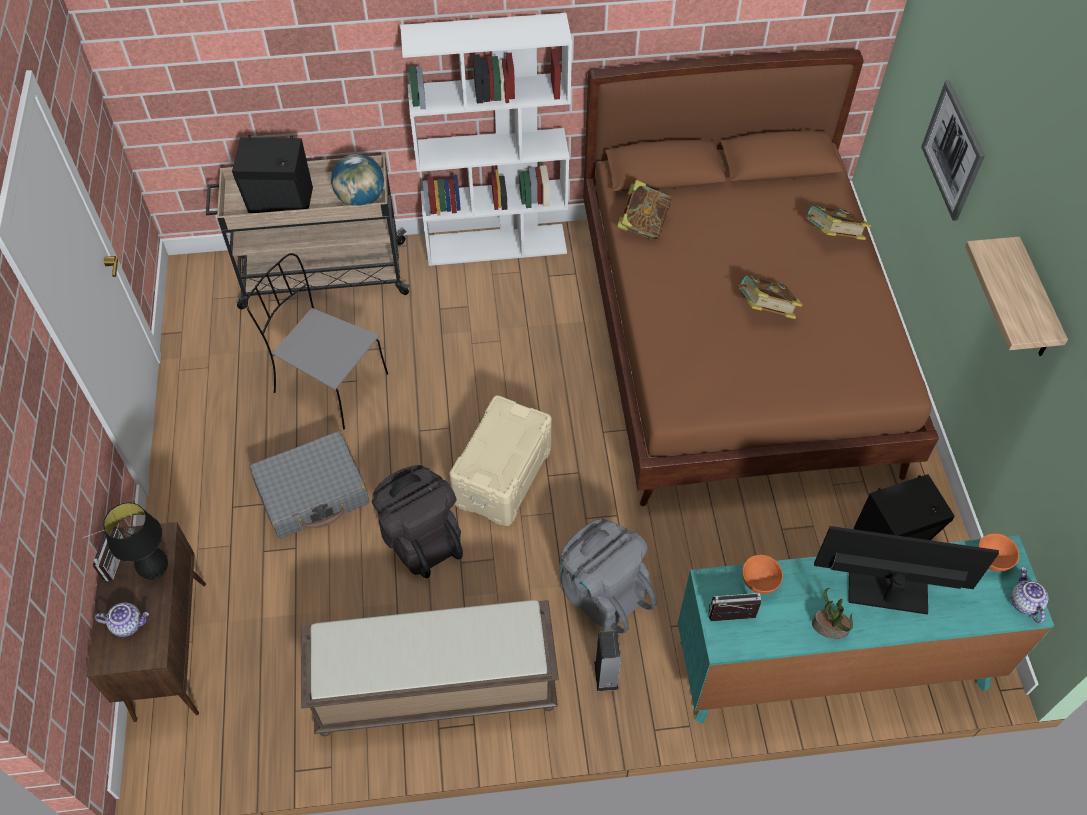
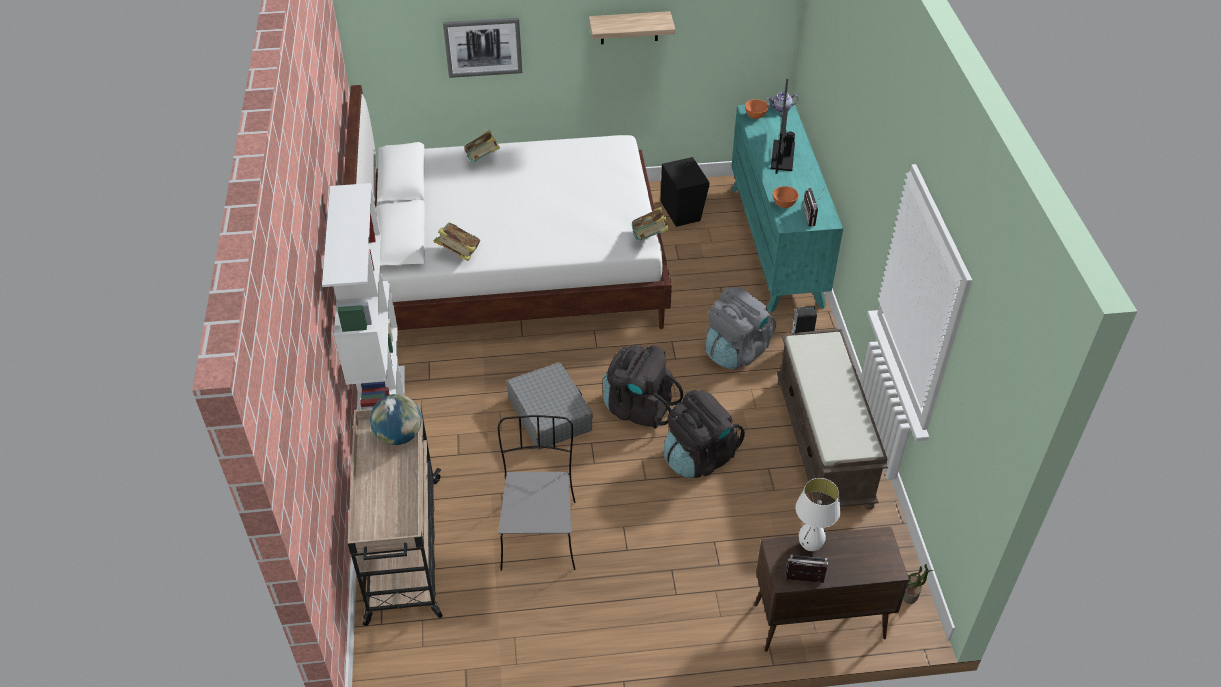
camera: 90 degrees left, 10 degrees down
(128, 624) = (859, 558): teapot -> none
(156, 571) = (810, 546): black table lamp -> white table lamp
(281, 202) = (394, 498): black speaker -> none
(313, 493) = (659, 534): grey suitcase -> grey suitcase (550, 414)
(328, 382) = (539, 533): grey chair -> grey chair turned 150 degrees clockwise
(501, 475) = (638, 408): beige storage box -> black backpack
(735, 343) = (514, 270): brown bed -> white bed
(765, 310) = (552, 196): book -> book (650, 238)
(829, 628) = (810, 179): potted plant -> potted plant (911, 593)

